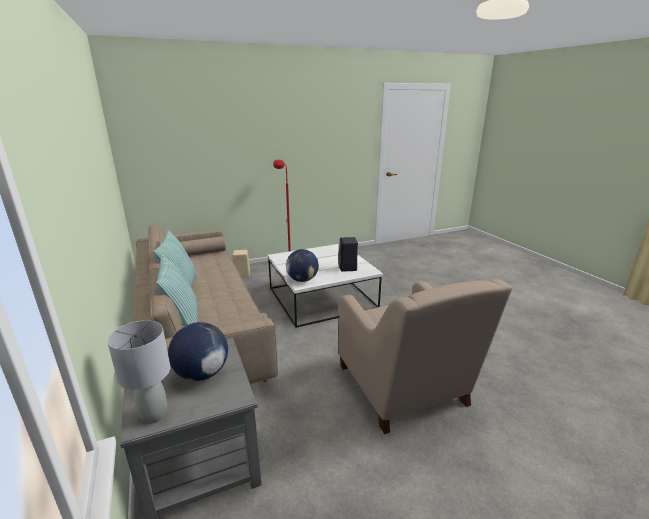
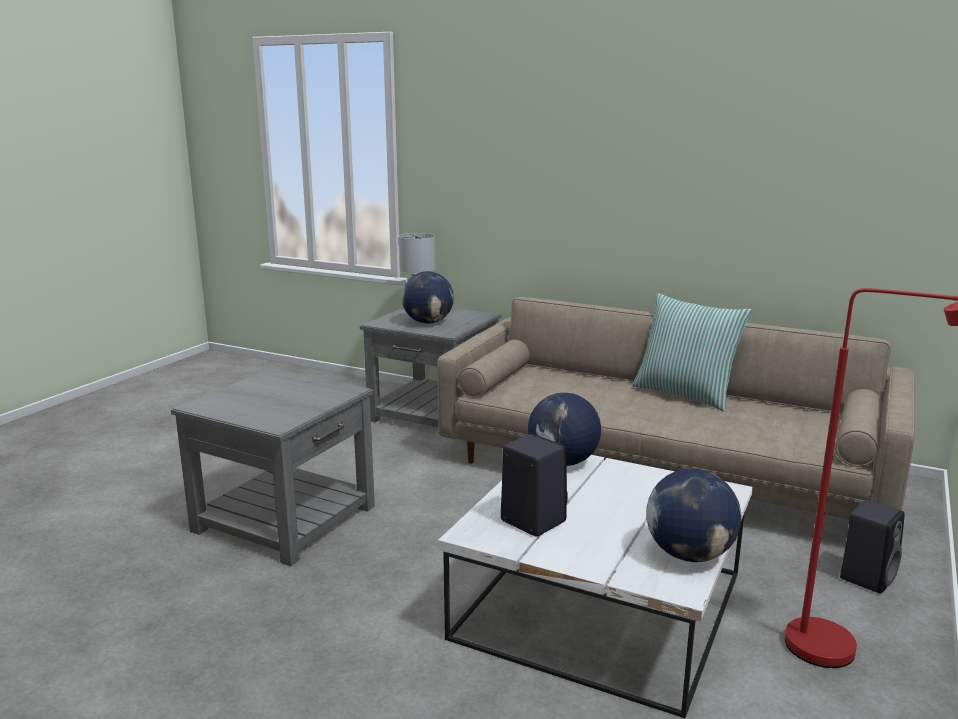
camera: 140 degrees right, 5 degrees down
(182, 322) = (580, 376): pillow -> none
(241, 275) = (867, 577): beige speaker -> black speaker
(323, 249) = (689, 555): none -> globe
(404, 388) = (285, 519): beige armchair -> grey side table

